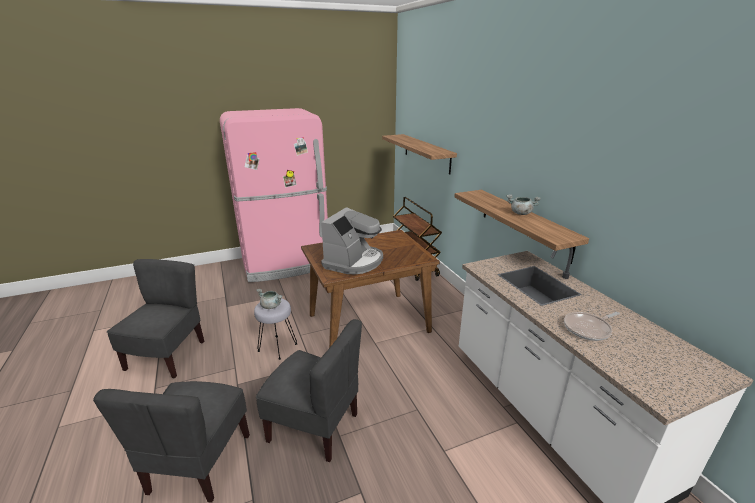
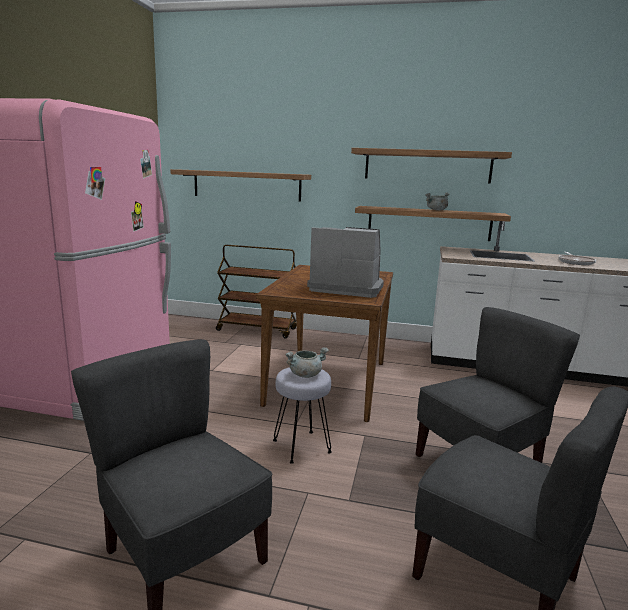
camera: 55 degrees left, 10 degrees down
(354, 261) = (346, 288): coffee machine -> coffee machine turned 45 degrees counterclockwise
(529, 164) = (427, 166): none -> shelf

